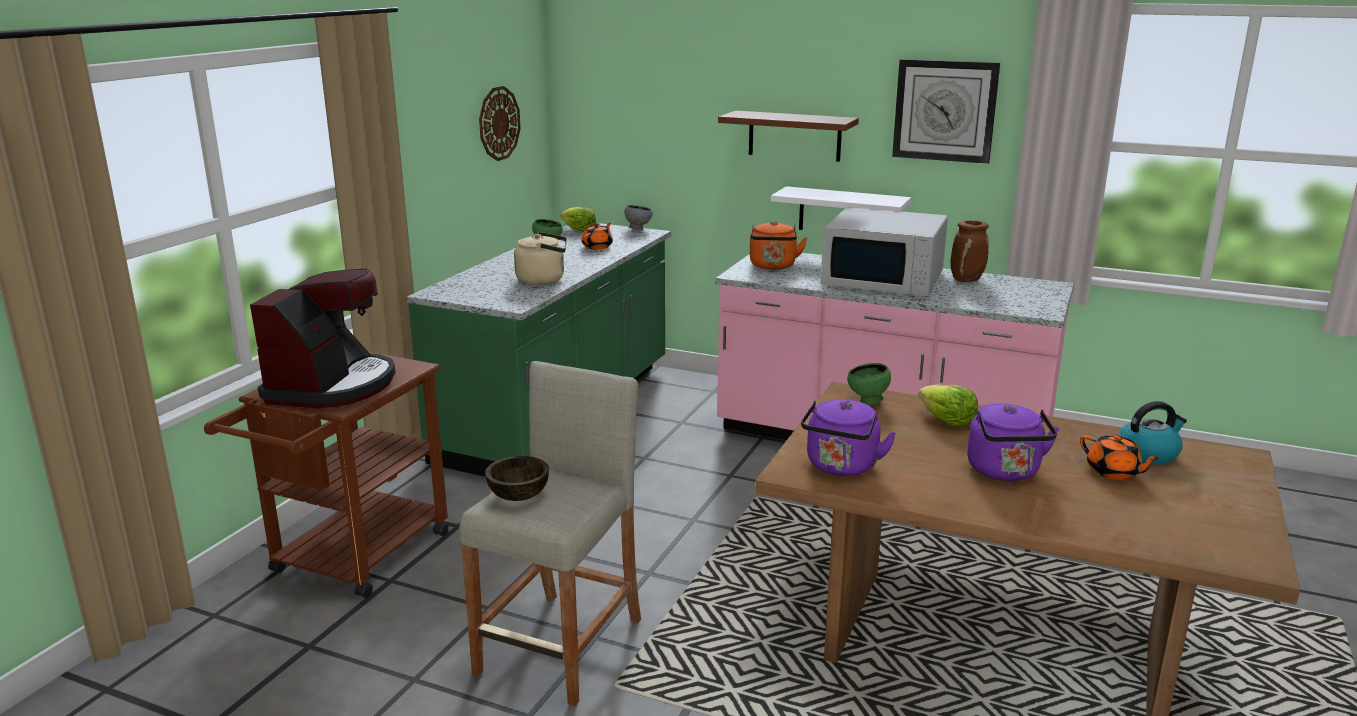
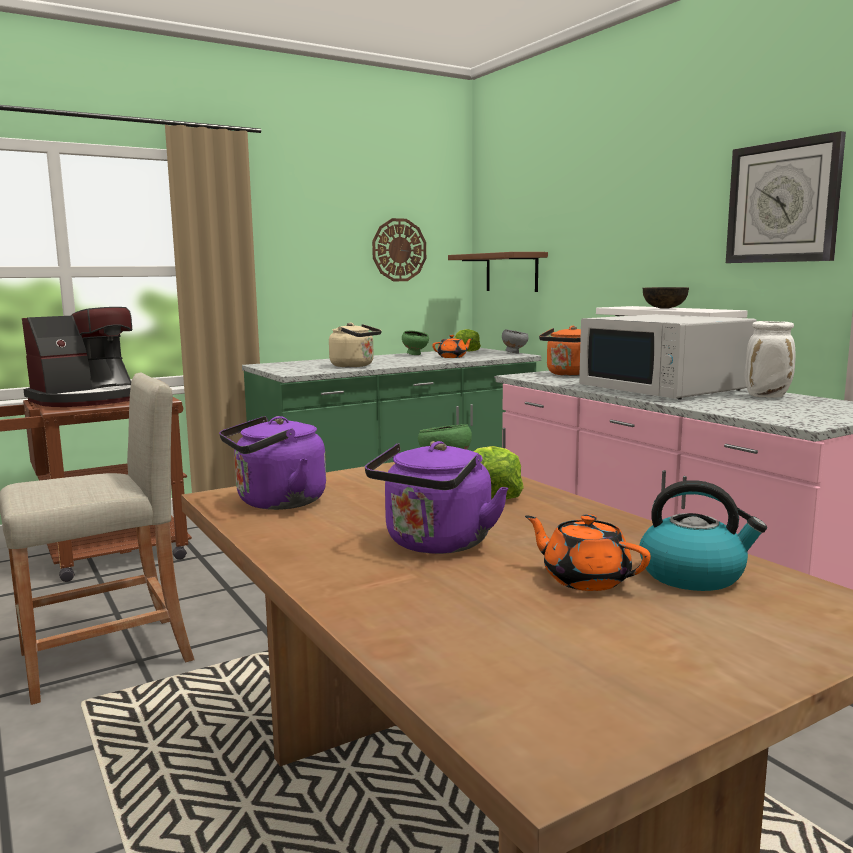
camera: 35 degrees right, 10 degrees down
(519, 495) = (52, 481): brown bowl -> brown bowl (664, 308)
(794, 136) = (640, 251): brown shelf -> brown shelf (511, 272)
(967, 280) = (767, 396): brown vase -> white vase
(1113, 472) = (584, 579): orange teapot -> orange teapot turned 135 degrees clockwise

